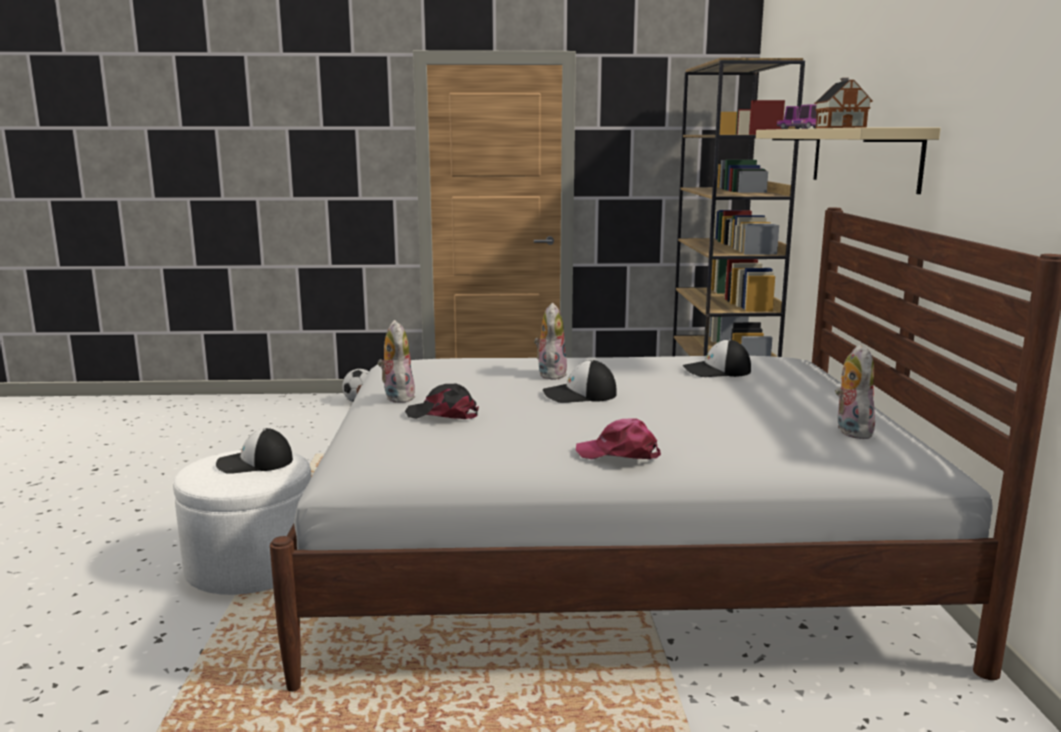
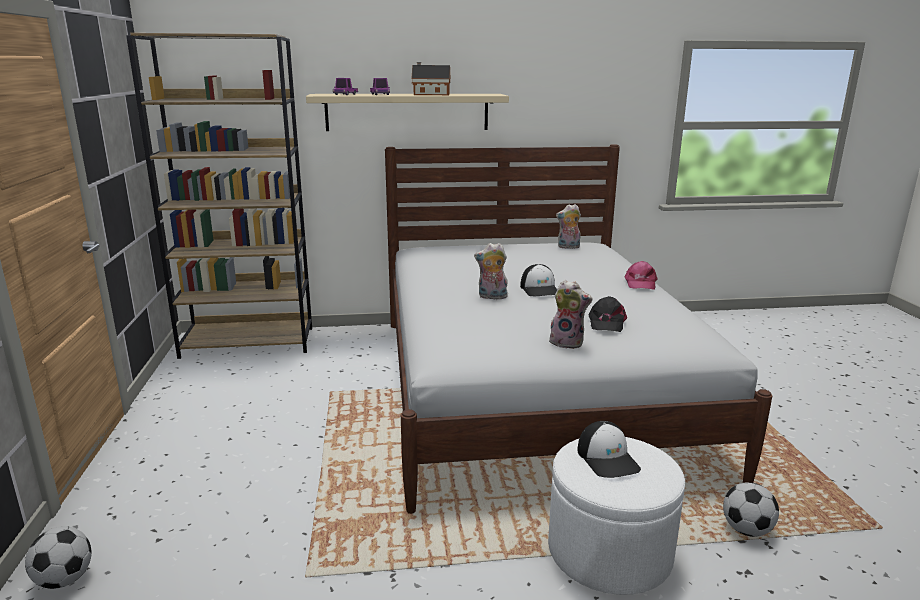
camera: 95 degrees left, 5 degrees up
(216, 660) = (747, 530): none -> football
(396, 397) = (567, 342): plush toy -> plush toy turned 135 degrees counterclockwise
(716, 371) = (467, 260): cap -> none

